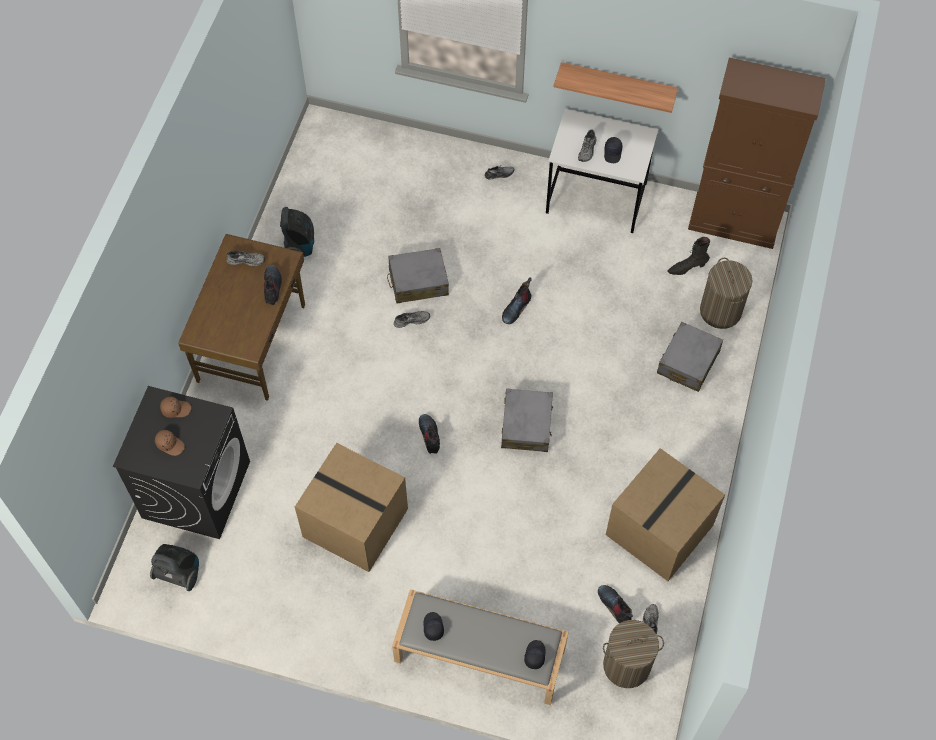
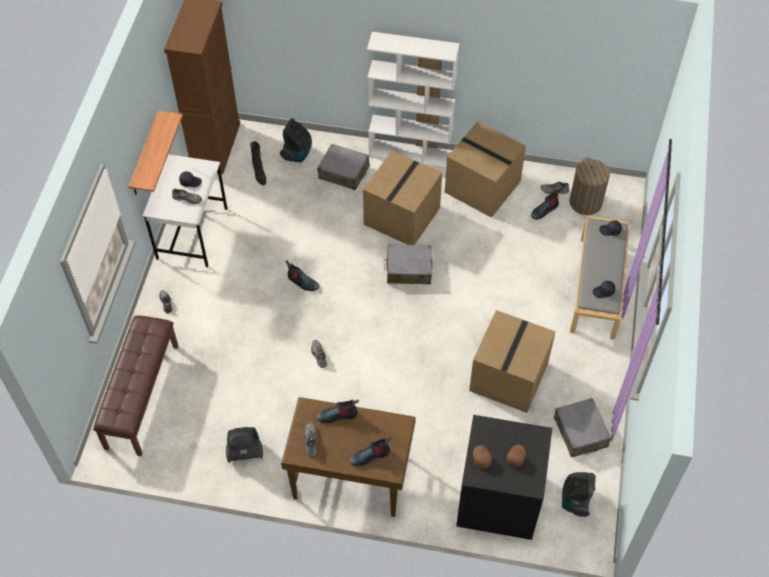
camera: 95 degrees left, 5 degrees down
(381, 154) = (141, 396): none -> brown bench
(418, 281) = (280, 354): grey suitcase -> grey suitcase (580, 432)
(430, 436) = (425, 332): boot -> boot (370, 455)
(614, 424) = (401, 215): none -> cardboard box
(720, 311) = (297, 154): laundry basket -> vacuum cleaner
(721, 445) = (410, 153): none -> white bookcase

